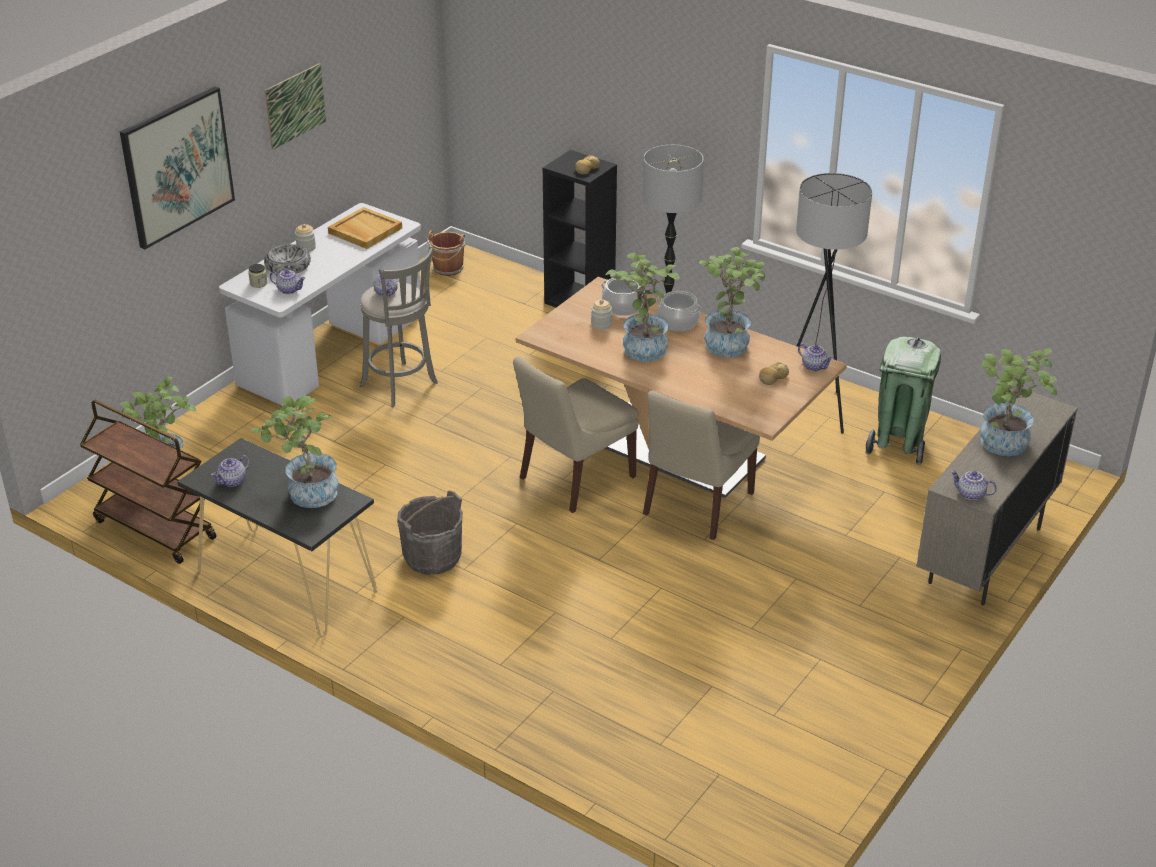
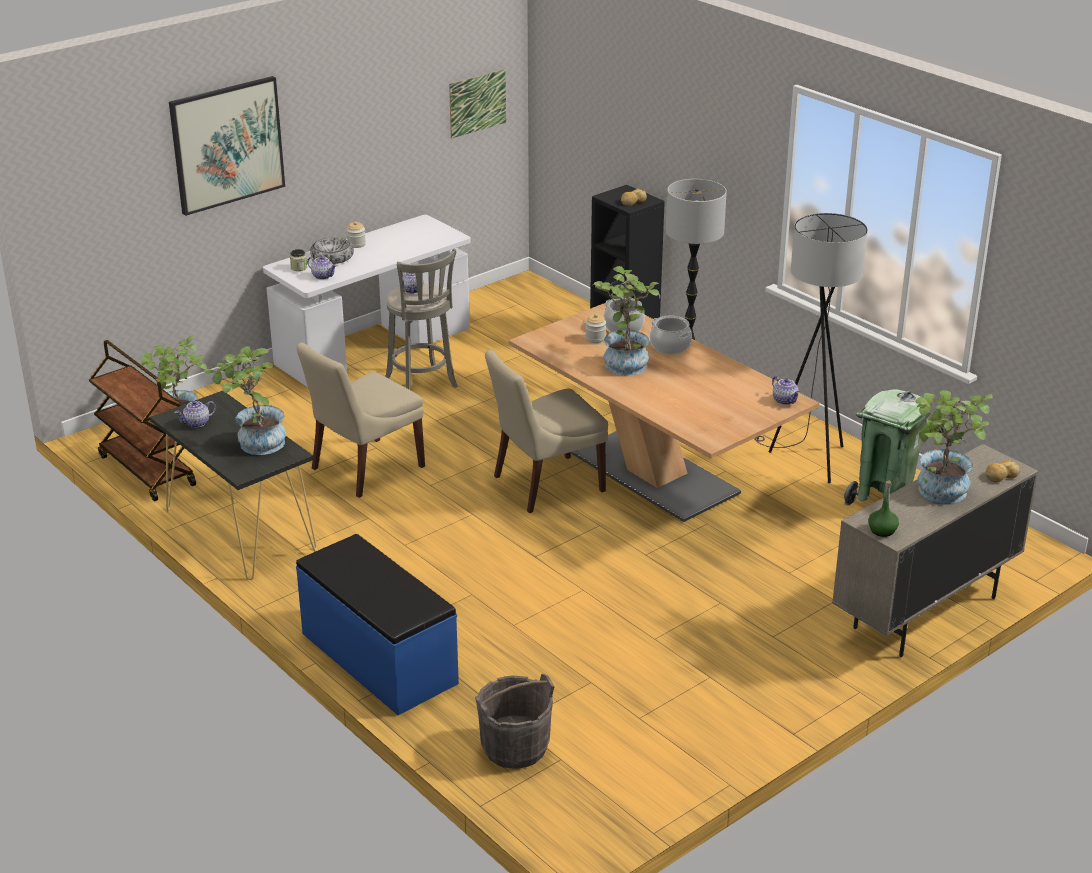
camera: 15 degrees right, 5 degrees down
(295, 106) = (359, 109): picture -> picture (477, 103)
(364, 230) = (416, 237): beige tray -> none
(432, 557) = (381, 530): grey bucket -> grey bucket (515, 747)
(448, 269) = (513, 294): brown bucket -> none
(493, 700) = (377, 659): none -> blue bench
(696, 506) = (652, 525): beige chair -> beige chair (364, 469)
(730, 342) = (712, 369): potted plant -> none
(772, 378) = (738, 405): bread -> bread (1000, 476)
(970, 494) = (882, 530): teapot -> green bottle

